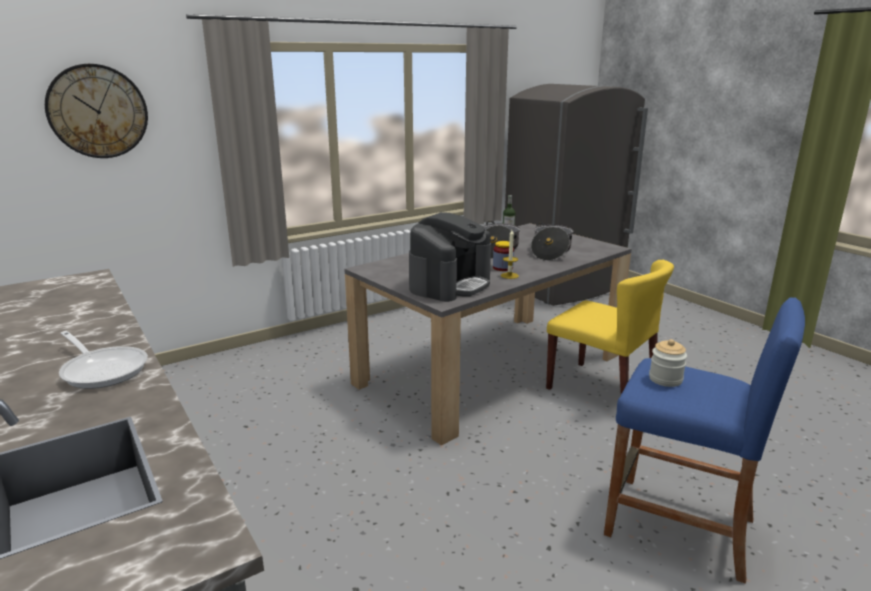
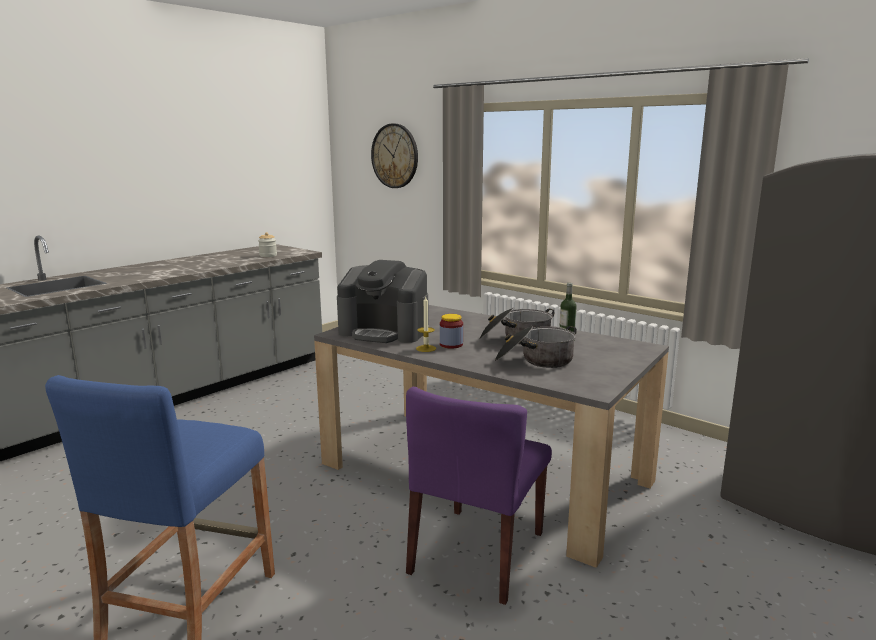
camera: 75 degrees right, 5 degrees down
(103, 369) = (163, 273): frying pan -> none
(602, 389) = (477, 553): yellow chair -> purple chair
(665, 379) = (190, 432): jar -> jar (268, 255)

